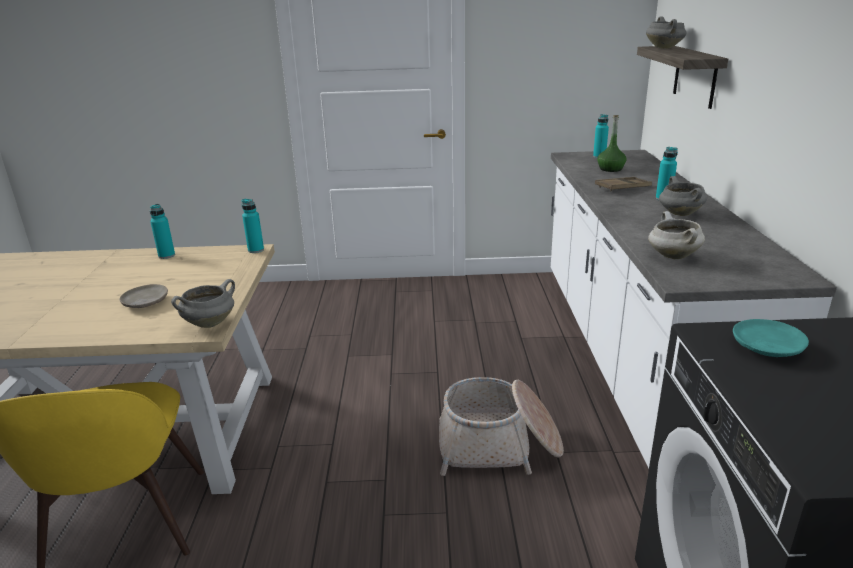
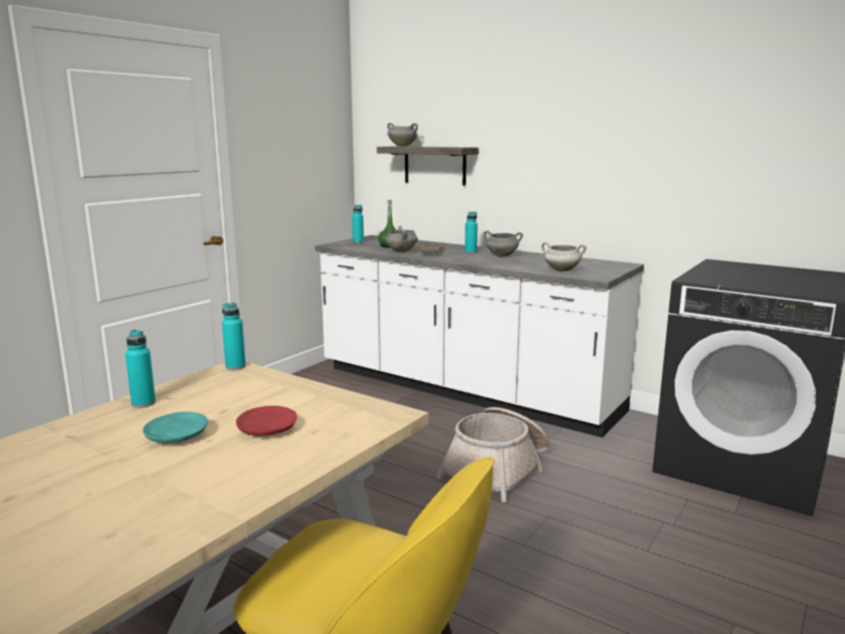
camera: 55 degrees left, 10 degrees down
(145, 303) = (267, 430): beige plate -> red plate
(210, 323) = (380, 410): grey cooking pot -> grey cooking pot (401, 251)
(766, 347) = (716, 277): turquoise plate -> turquoise plate (176, 437)

